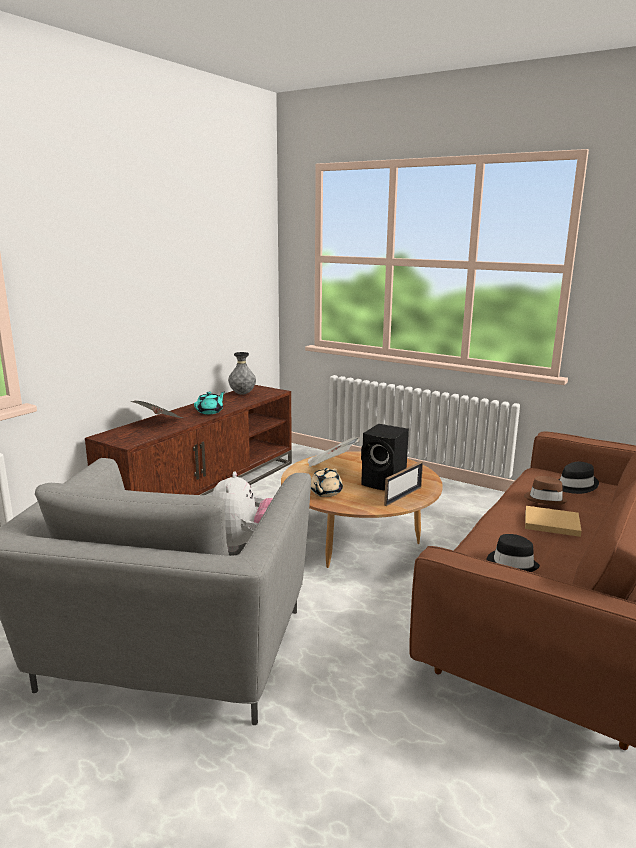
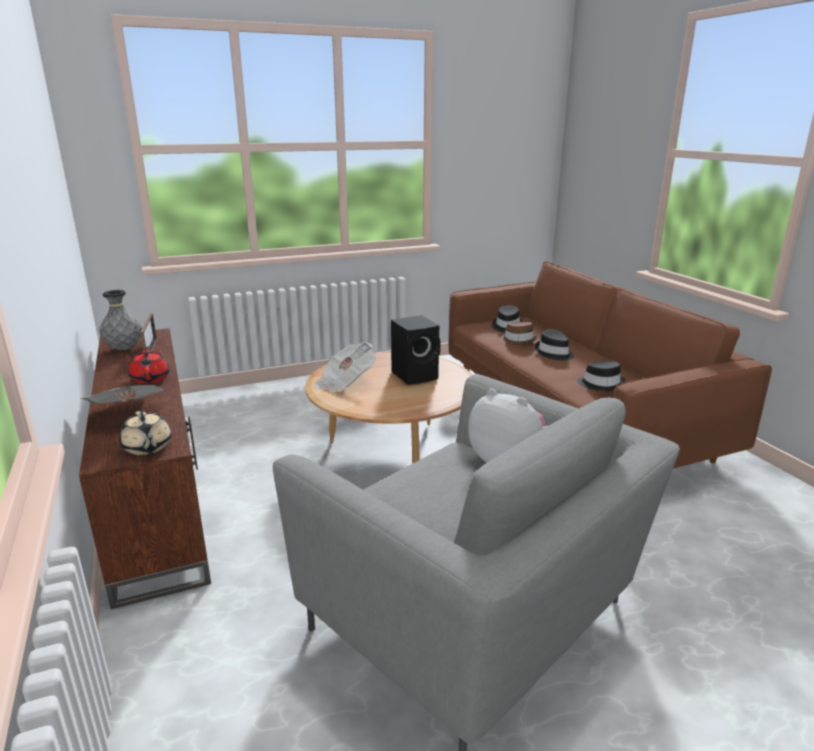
camera: 55 degrees left, 5 degrees up
(210, 412) = (150, 378): turquoise teapot -> red teapot
(325, 493) = (402, 403): beige teapot -> beige teapot (147, 447)
(403, 496) = (451, 378): picture frame -> picture frame (151, 349)
(549, 523) = (554, 353): beige book -> black hat

